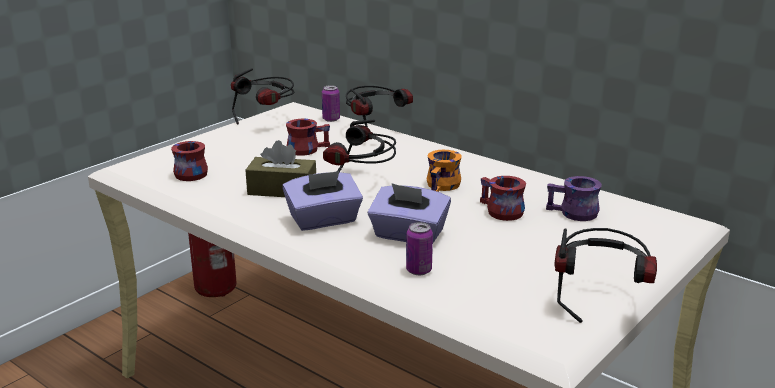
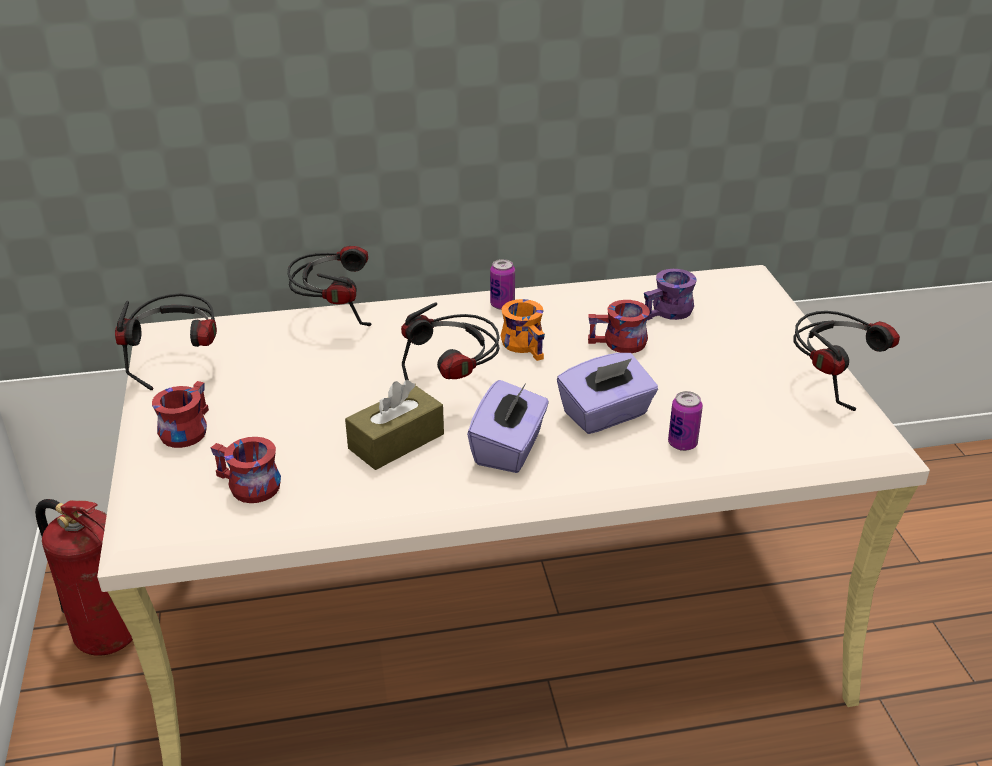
camera: 50 degrees left, 10 degrees up
(306, 148) = (307, 376): red mug -> red mug (184, 429)
(331, 119) = (250, 324): can -> can (502, 305)

